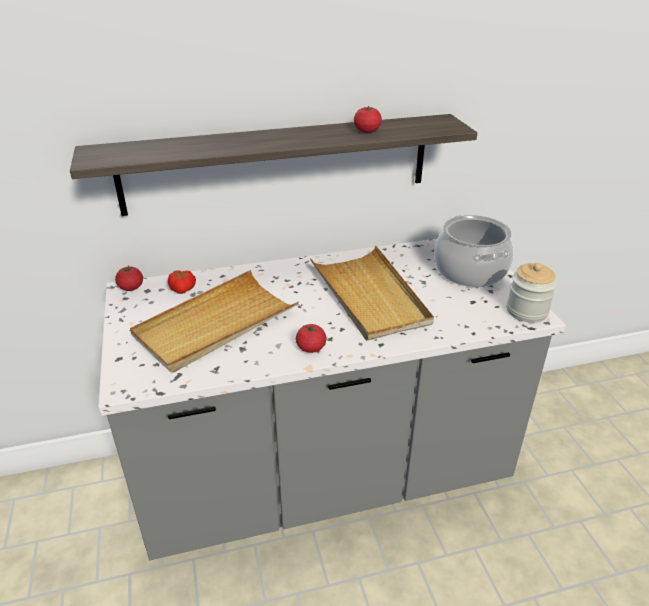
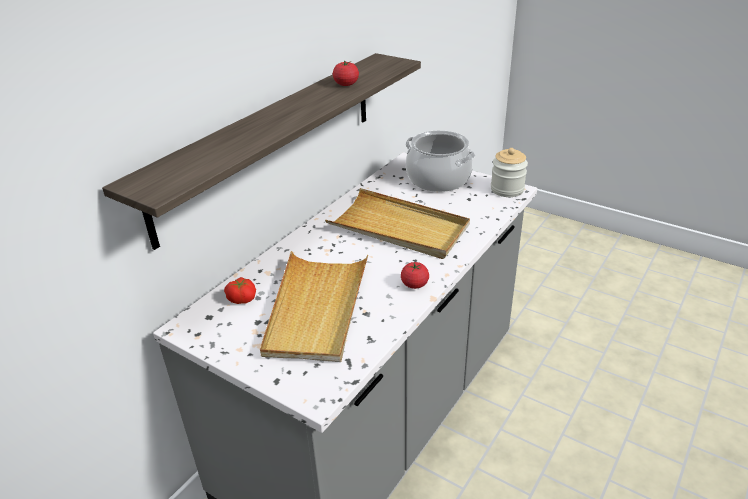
camera: 40 degrees left, 0 degrees up
(131, 288) = (188, 323): tomato -> none

